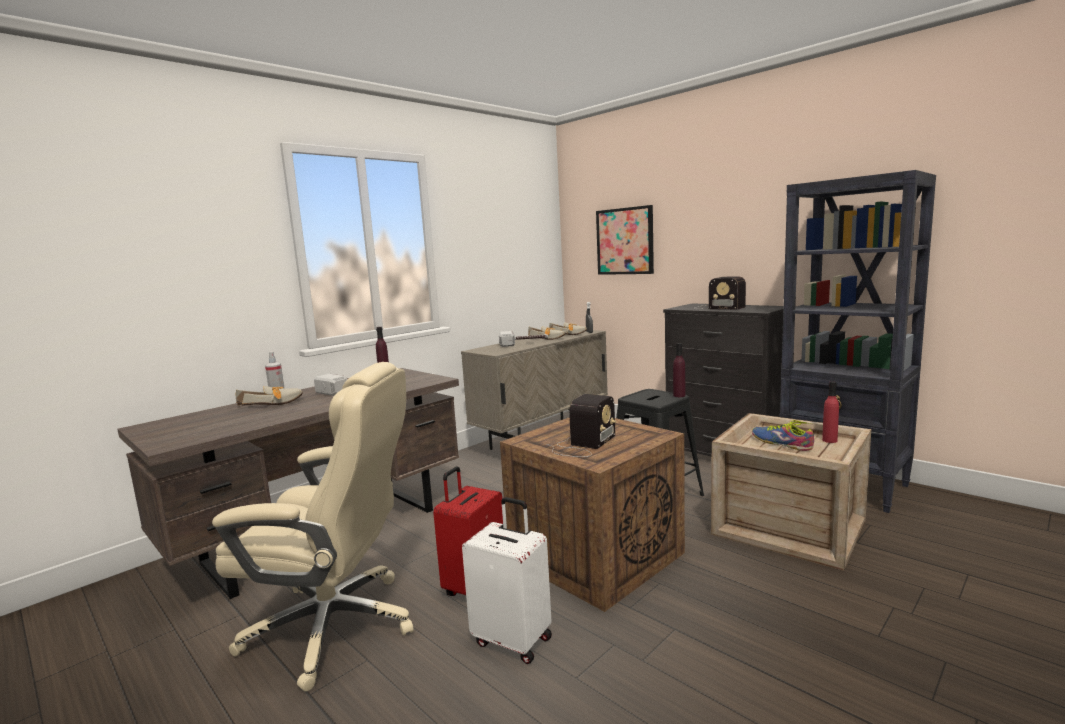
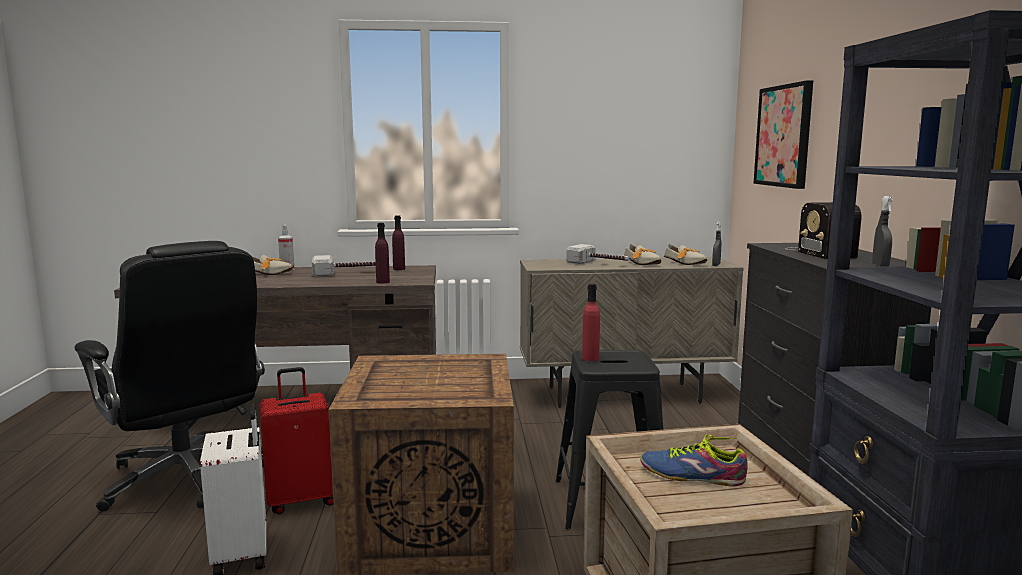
camera: 40 degrees right, 0 degrees up
(336, 626) = (186, 479): beige office chair -> black office chair
(582, 445) = (398, 381): radio -> none
(679, 395) = (644, 367): purple bottle -> purple bottle (383, 282)
(770, 308) = (880, 266): none -> grey spray bottle
(781, 443) = (692, 476): shoe -> shoe turned 75 degrees counterclockwise
(829, 440) = (771, 501): red bottle -> red bottle (590, 358)

